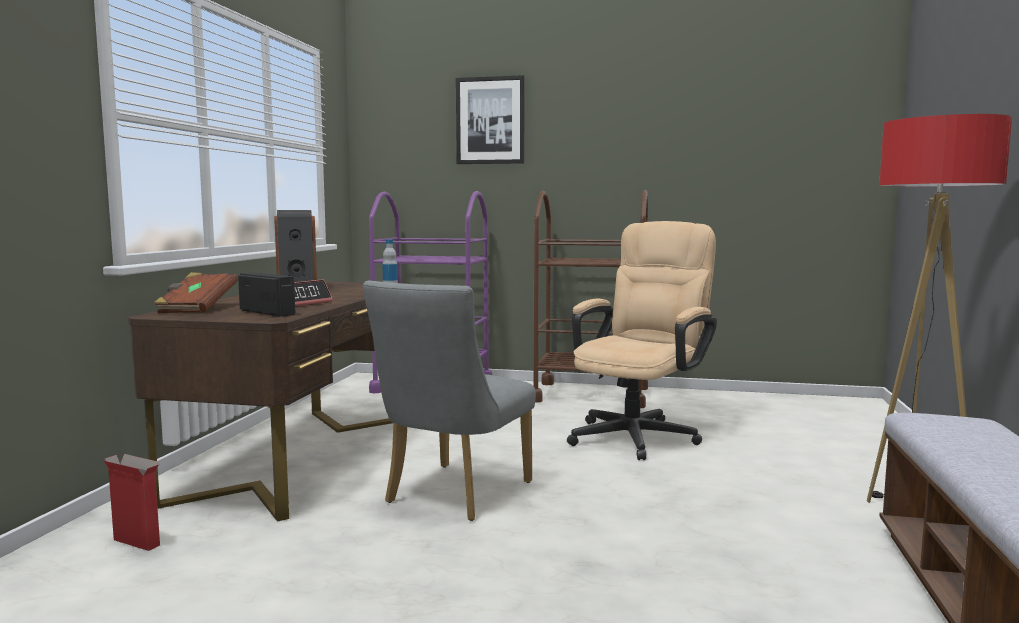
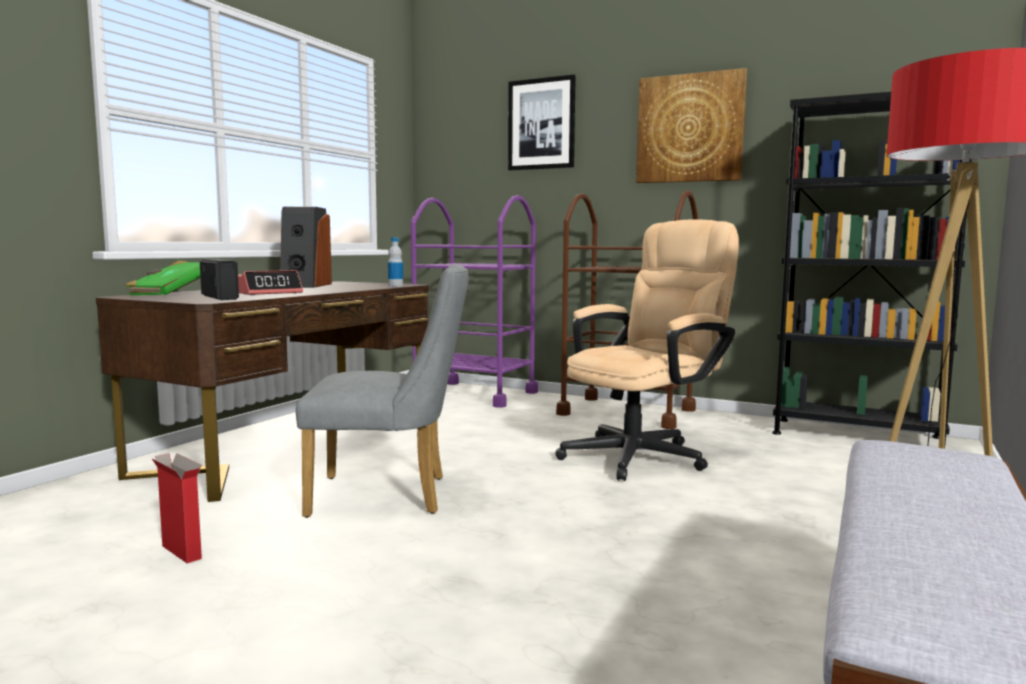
camera: 15 degrees right, 0 degrees up
(137, 543) = (75, 507): cardboard box -> cardboard box (182, 552)
(197, 308) = (172, 293): brown book -> green book
(452, 495) = (391, 495): grey chair -> grey chair turned 135 degrees counterclockwise
(636, 131) = (690, 128): none -> picture
(791, 402) = (856, 435): none -> black bookcase

